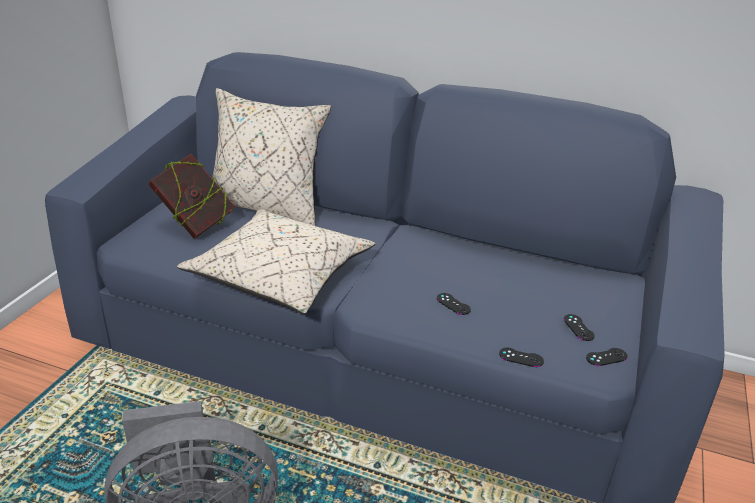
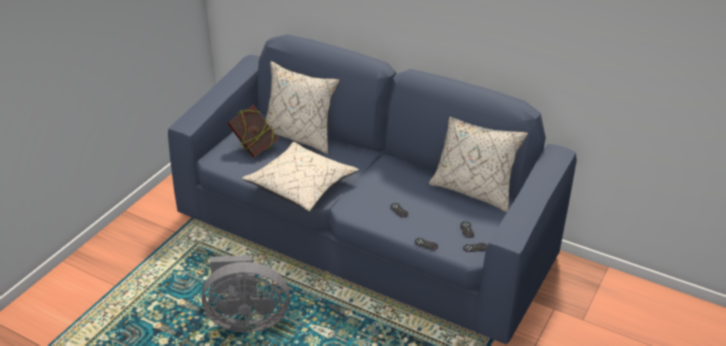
camera: 10 degrees right, 5 degrees up
(558, 268) = (473, 191): none -> beige pillow

